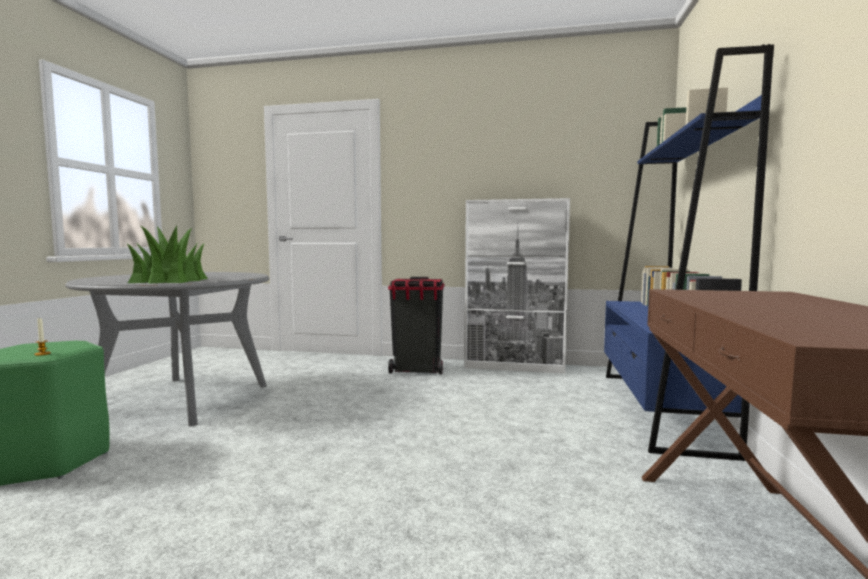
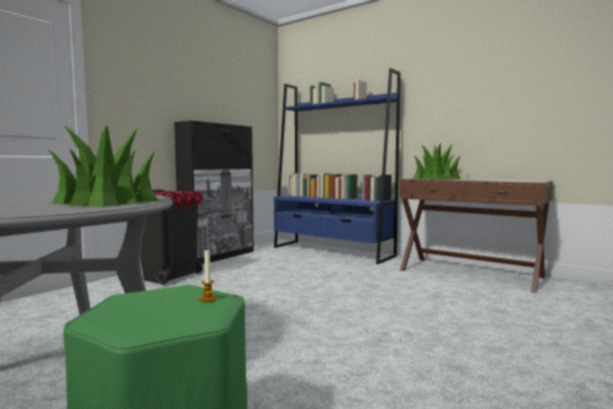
camera: 65 degrees left, 0 degrees up
(514, 366) = (218, 256): white cabinet -> black cabinet
(742, 296) = (436, 178): none -> potted plant

